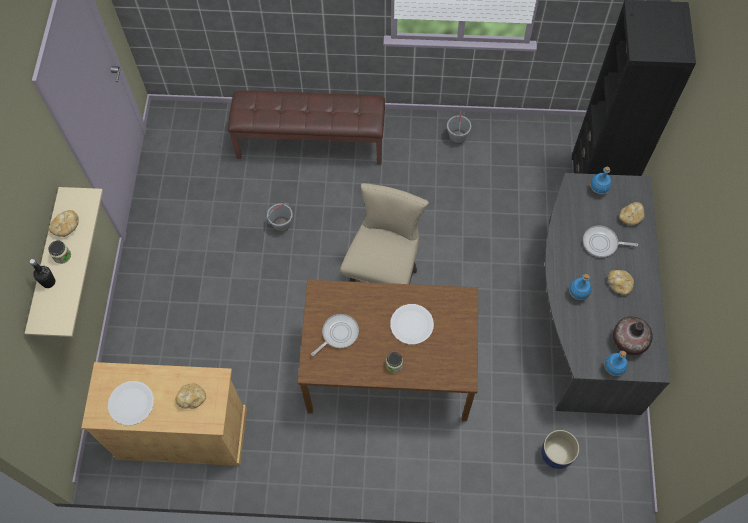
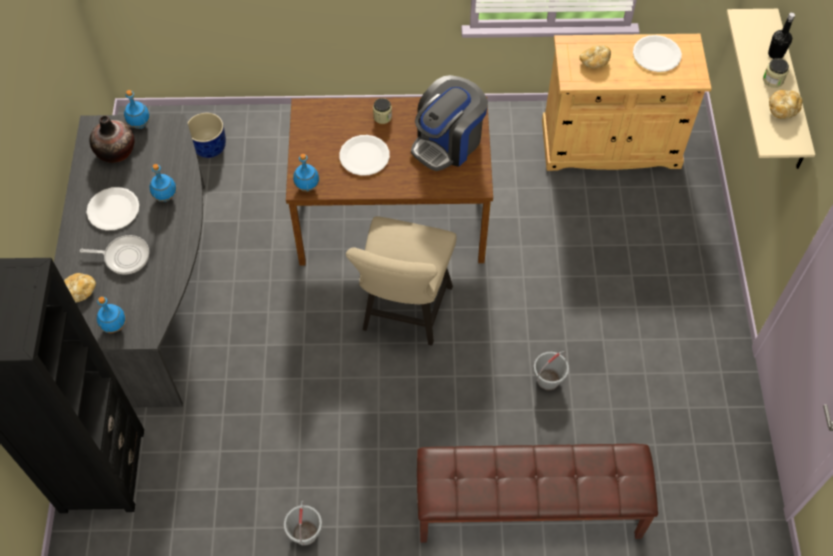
camera: 175 degrees right, 5 degrees down
(338, 334) = (448, 142): frying pan -> coffee machine
(460, 297) = (307, 187): none -> blue bottle
(619, 284) = (113, 210): bread -> white plate

